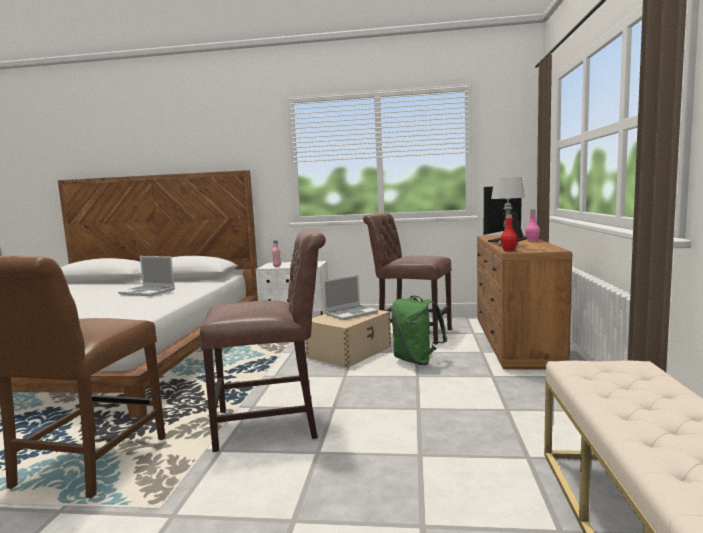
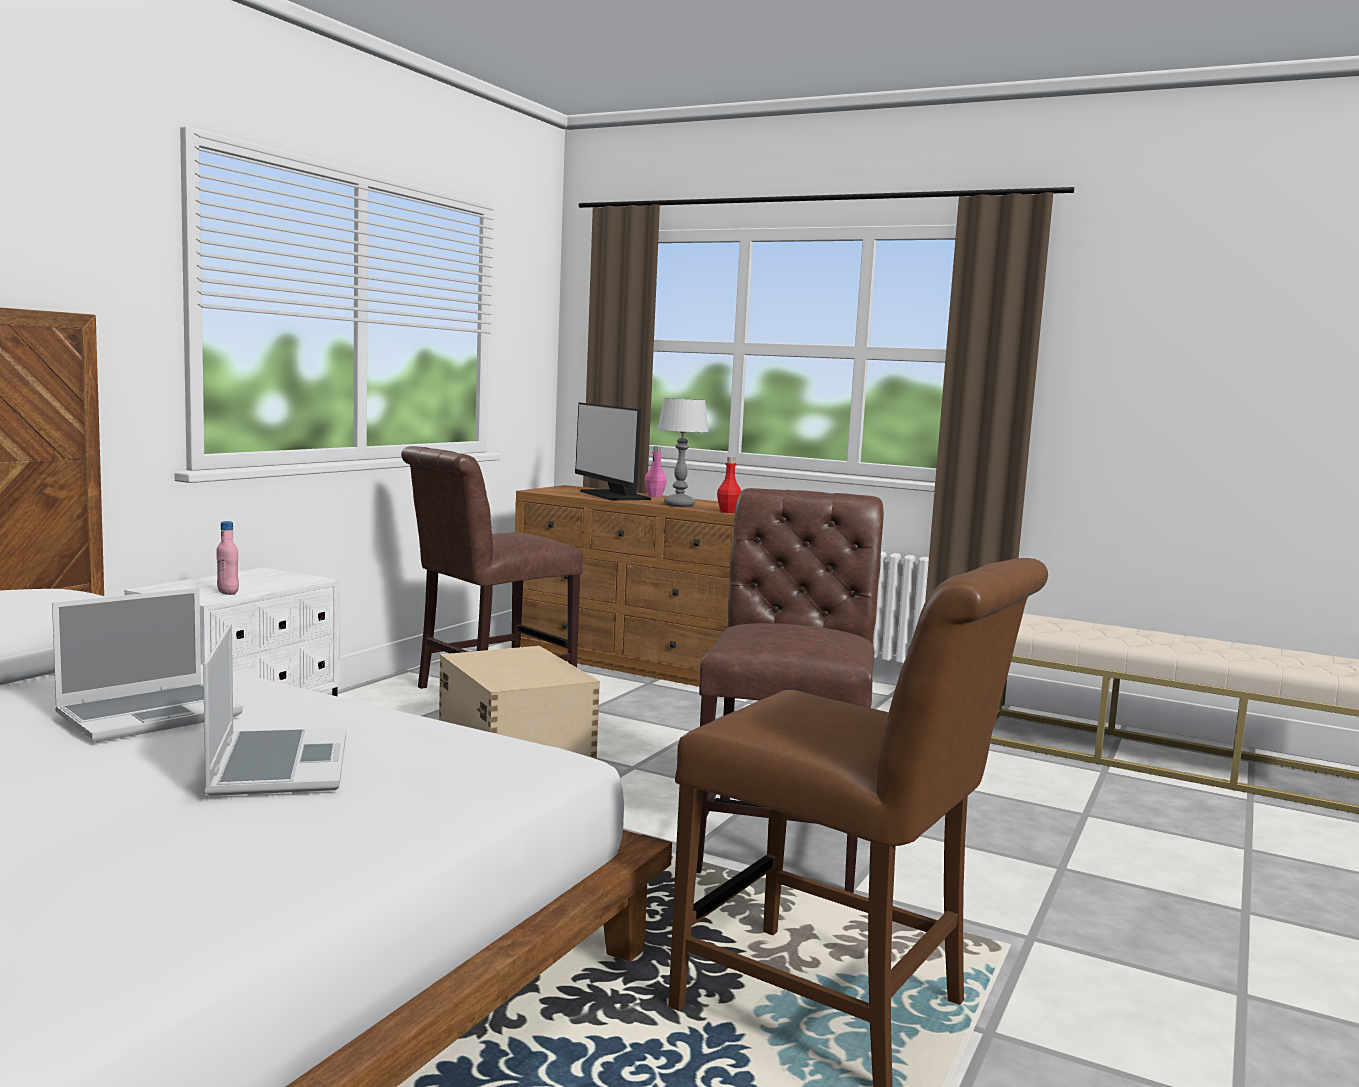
camera: 70 degrees left, 0 degrees up
(351, 313) = (505, 662): laptop -> laptop (277, 765)
(416, 361) = (632, 718): green backpack -> none

